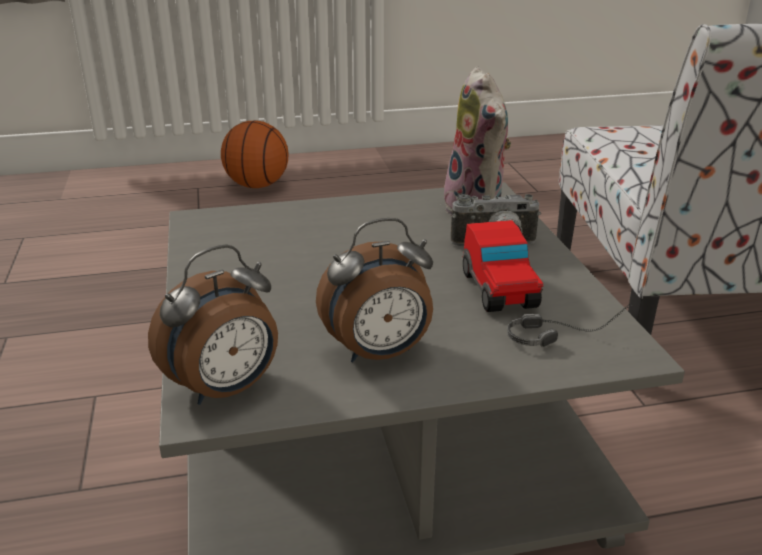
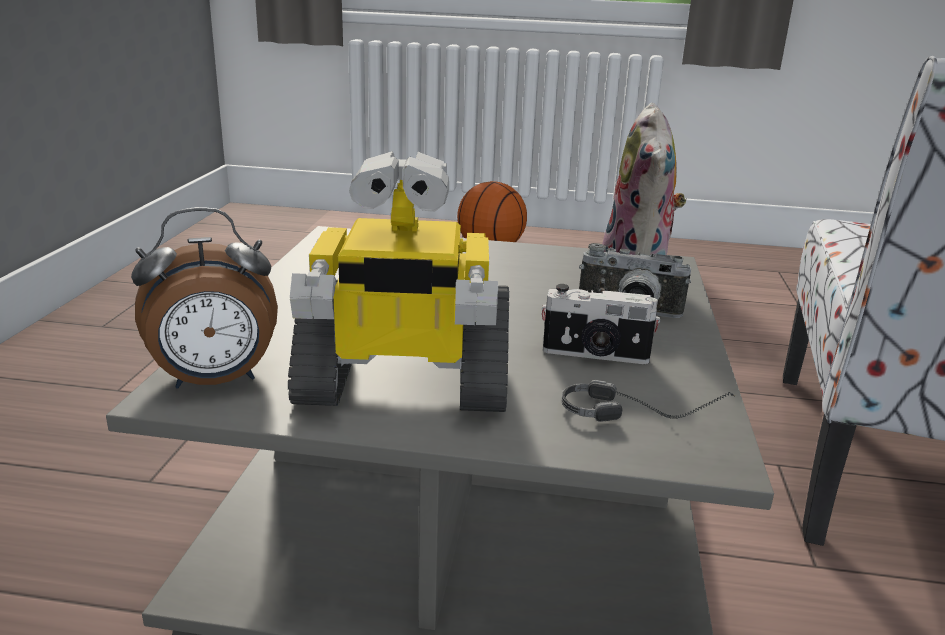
camera: 20 degrees right, 5 degrees down
(379, 354) = (401, 385): alarm clock -> toy robot
(499, 290) = (595, 355): toy car -> camera

